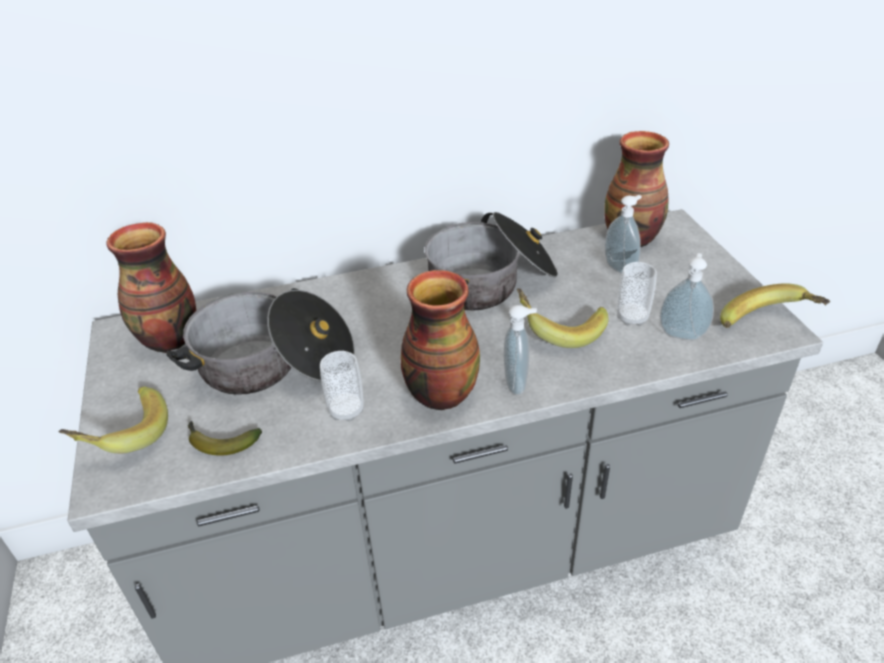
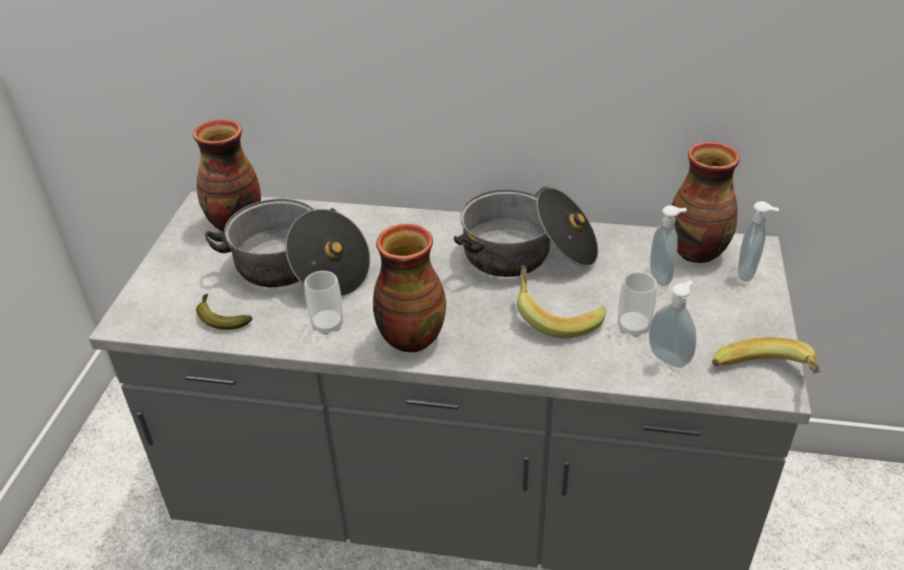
camera: 25 degrees right, 0 degrees up
(124, 436) = (159, 289): banana -> none
(517, 383) = (481, 351): soap dispenser -> soap dispenser (748, 274)

